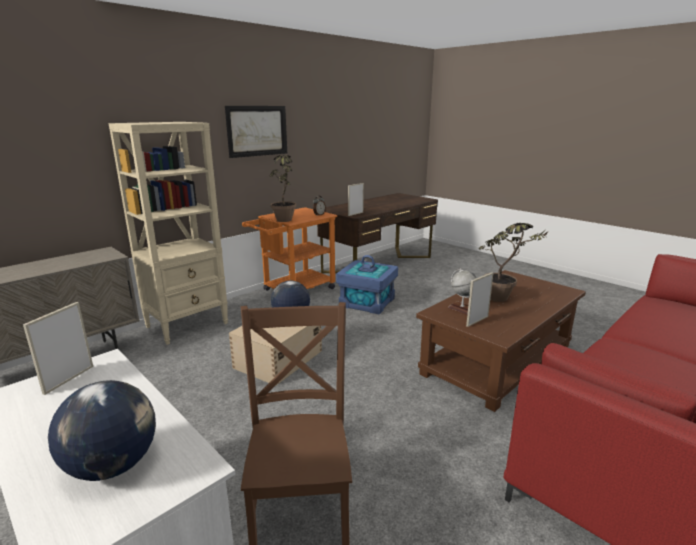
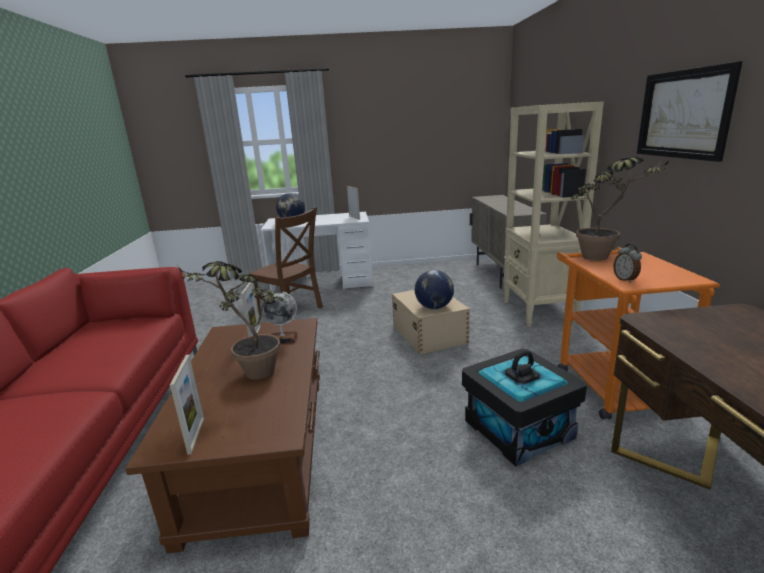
camera: 130 degrees right, 0 degrees up
(355, 214) = (668, 324): picture frame -> picture frame (196, 435)
(367, 302) = (518, 428): blue storage box -> black storage box

